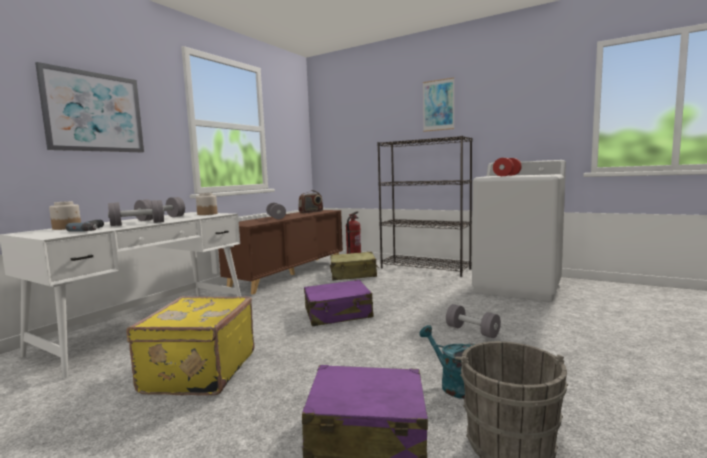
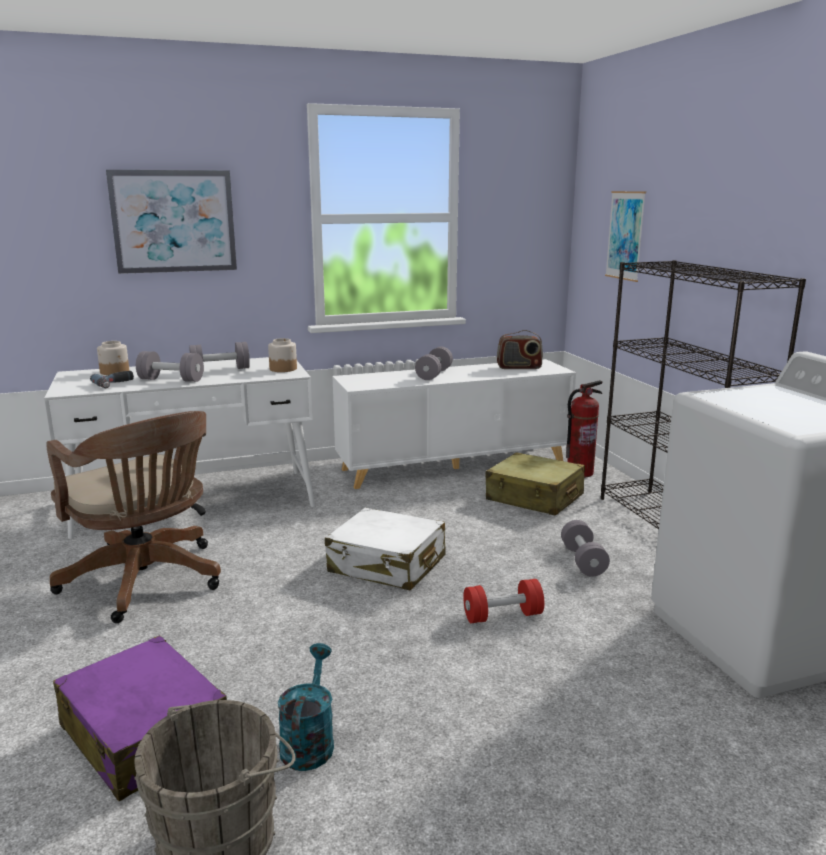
camera: 40 degrees right, 10 degrees up
(198, 372) = (147, 582): yellow suitcase -> brown office chair
(290, 274) = (454, 465): brown cabinet -> white cabinet
(338, 314) = (387, 565): purple suitcase -> white suitcase
(438, 105) = (760, 191): picture -> picture (625, 235)
(472, 331) = (491, 681): grey dumbbell -> grey dumbbell (583, 561)
(507, 176) = (759, 402): red dumbbell -> red dumbbell (502, 616)

